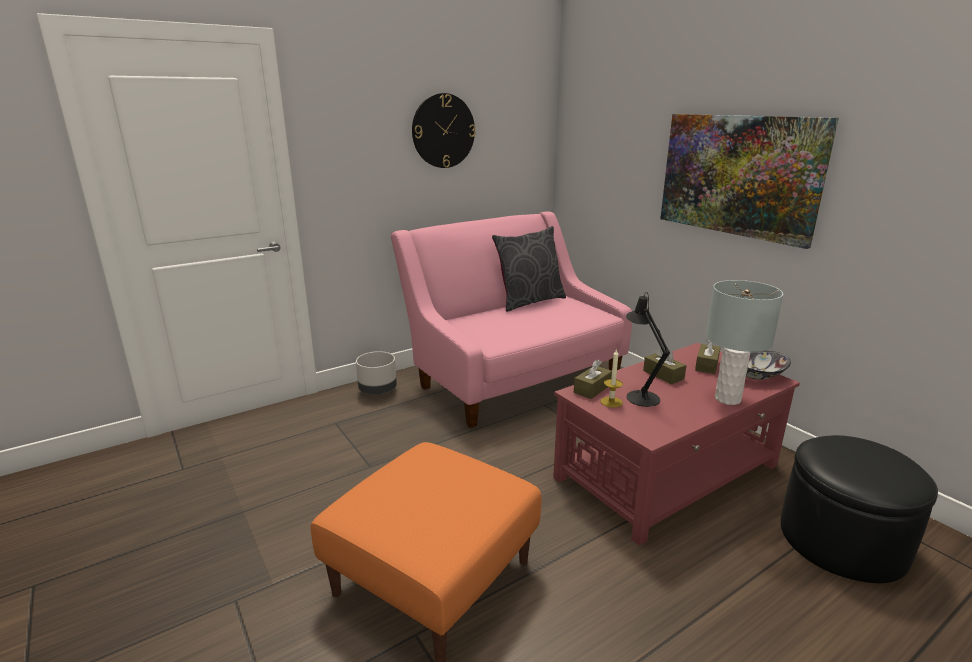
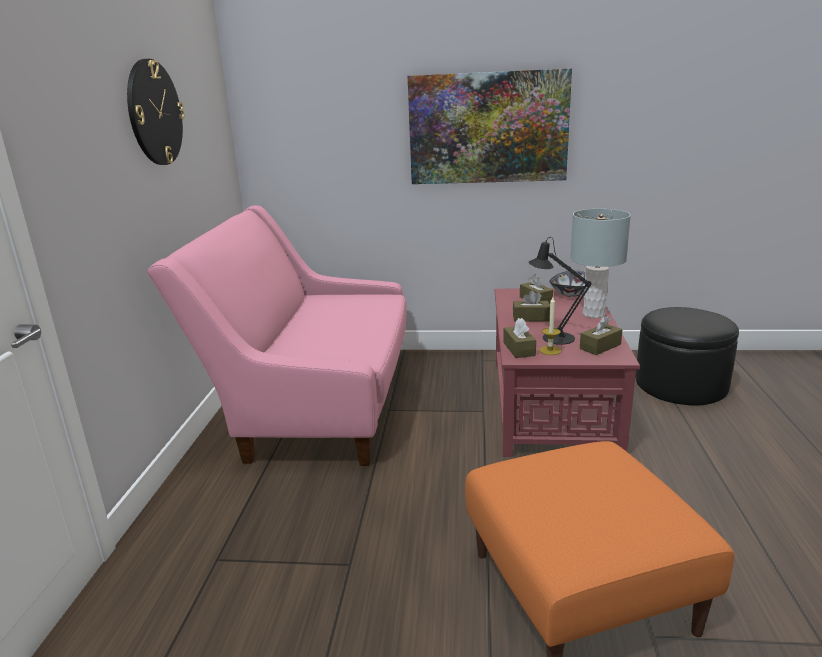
camera: 50 degrees left, 0 degrees up
(377, 390) = (197, 496): grey planter -> none
(529, 301) = (299, 311): grey pillow -> none
(658, 421) = (600, 346): none -> brown tissue box

